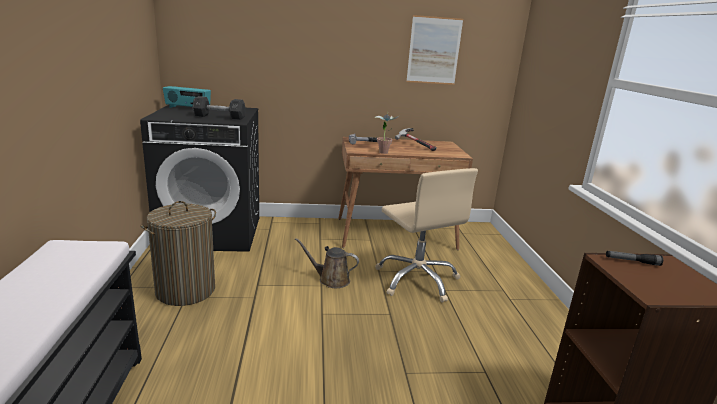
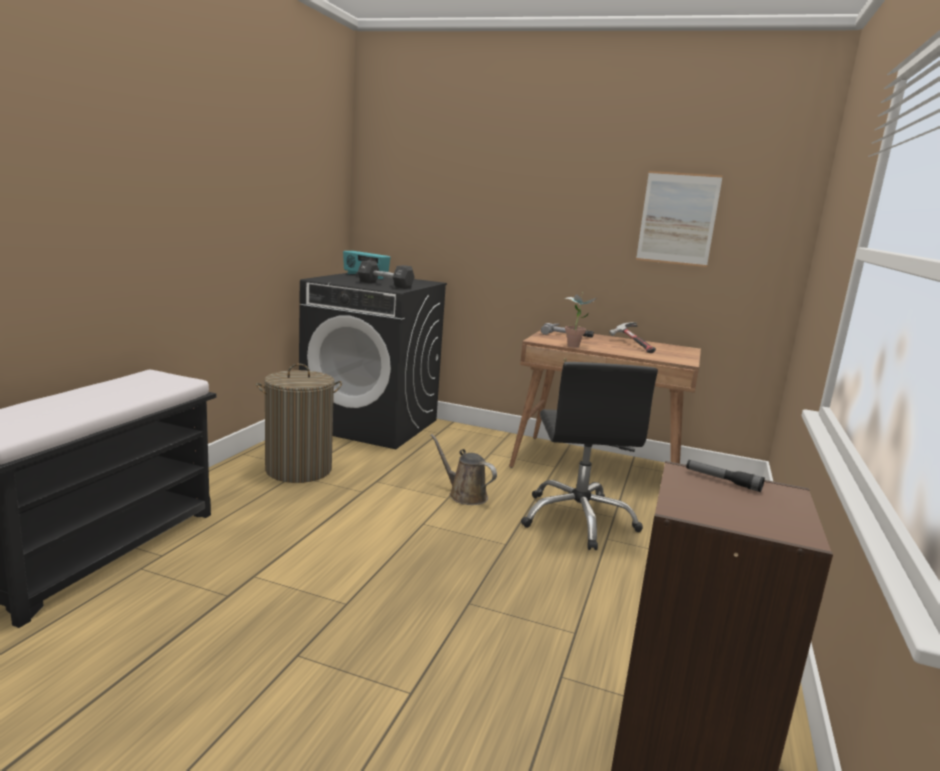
camera: 25 degrees right, 5 degrees down
(417, 279) = (578, 519): beige office chair -> black office chair

